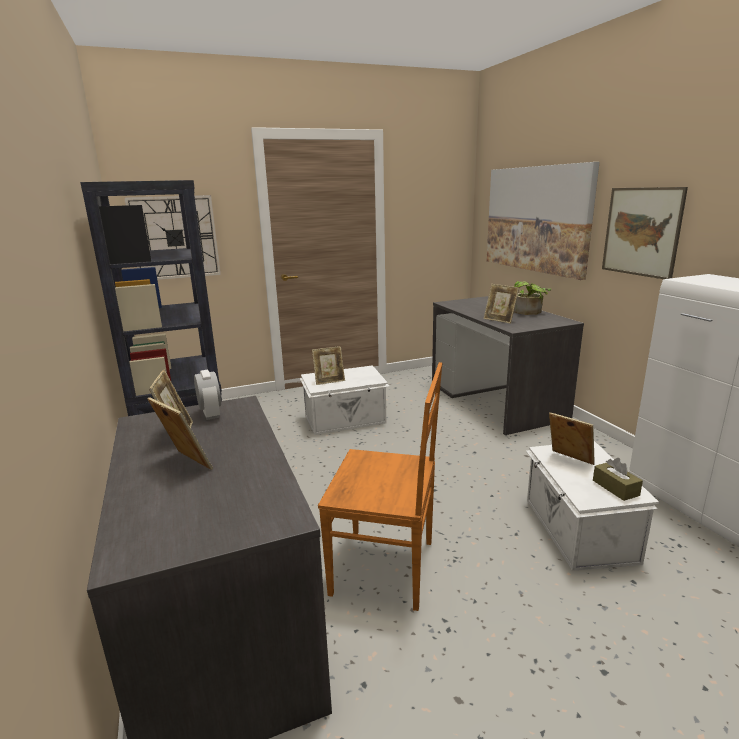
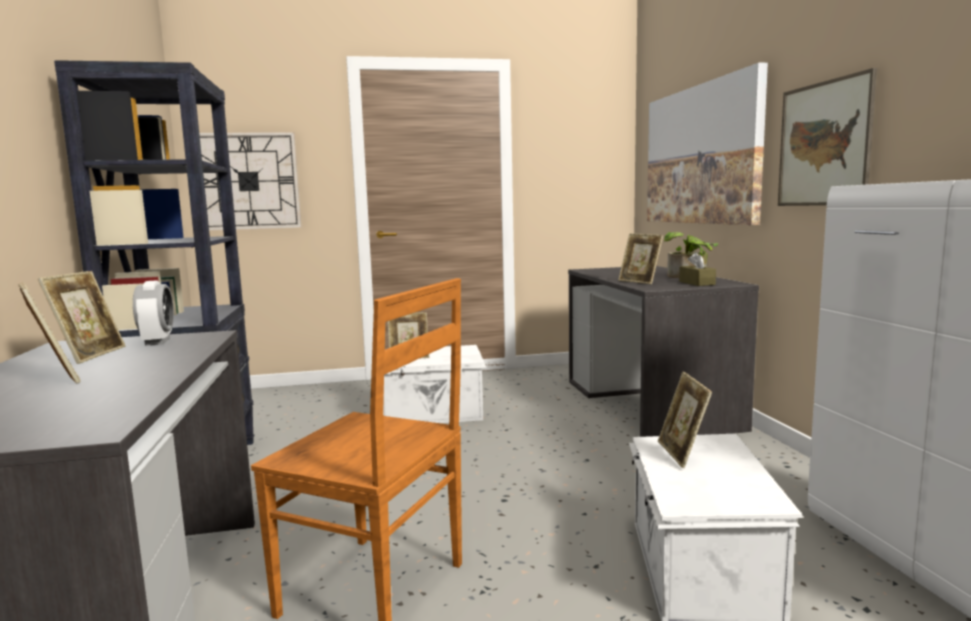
camera: 10 degrees right, 10 degrees down
(569, 460) = (682, 454): picture frame -> picture frame turned 150 degrees counterclockwise
(615, 488) = (736, 491): brown tissue box -> brown tissue box (696, 283)

